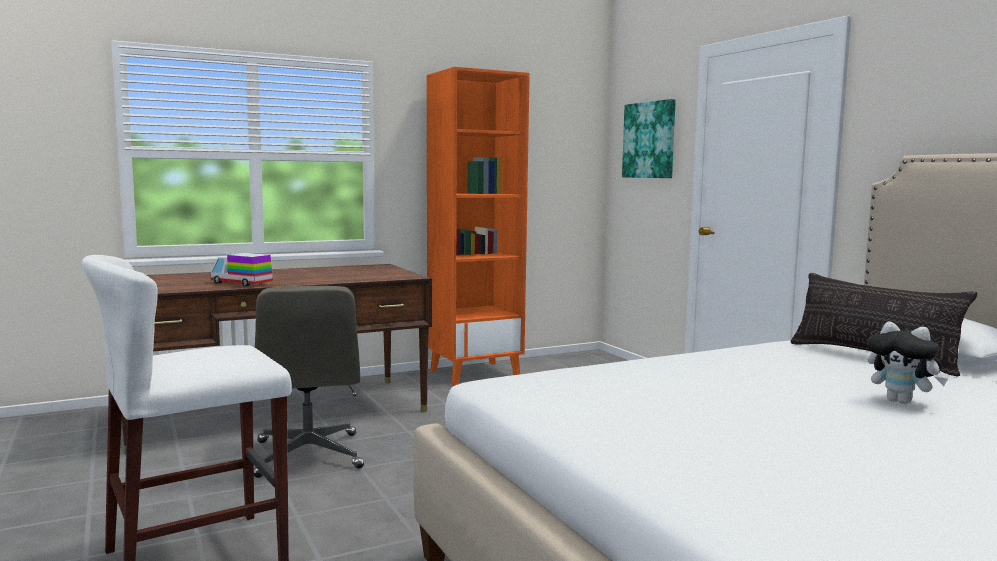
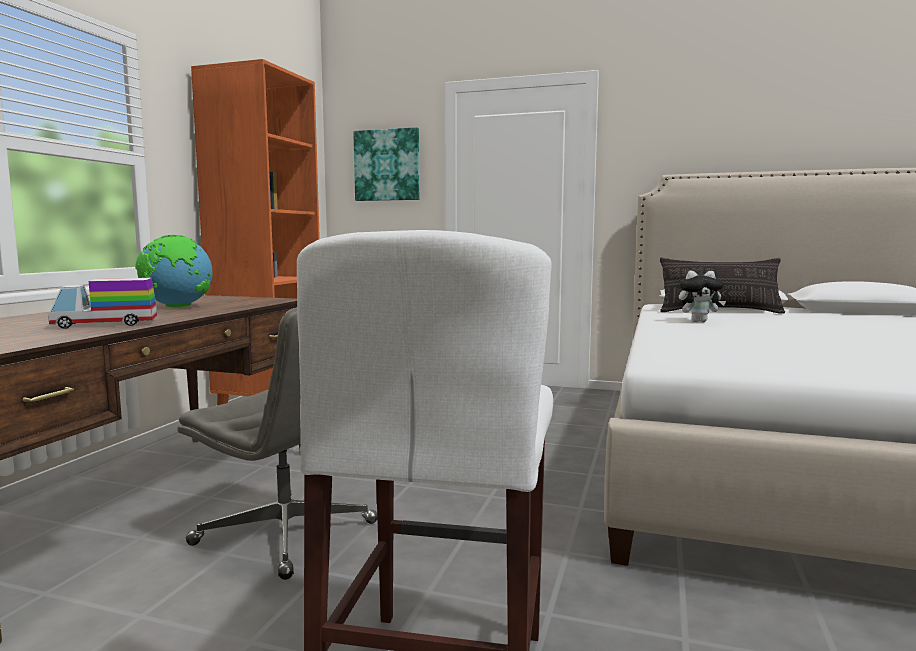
camera: 45 degrees left, 0 degrees up
(327, 275) = (177, 307): none -> globe
(902, 402) = (827, 326): plush toy -> plush toy (699, 321)

